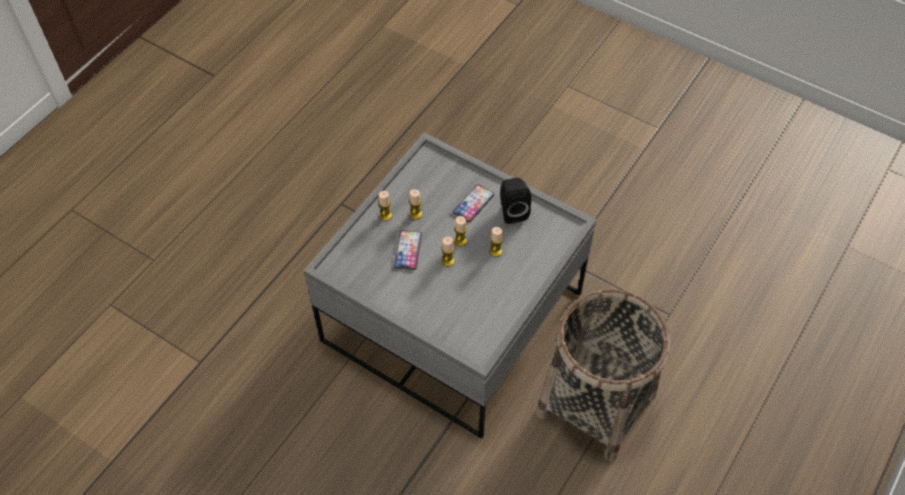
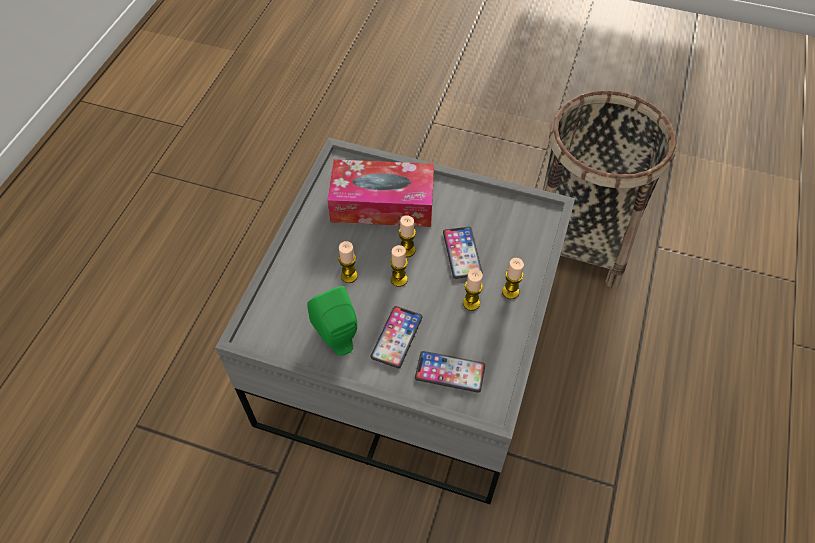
camera: 165 degrees right, 0 degrees up
(446, 176) = (450, 372): none -> phone
(455, 304) = (382, 204): none -> tissue box
(512, 211) = (338, 339): black speaker -> green speaker
(596, 403) = (225, 298): basket -> basket (579, 239)

